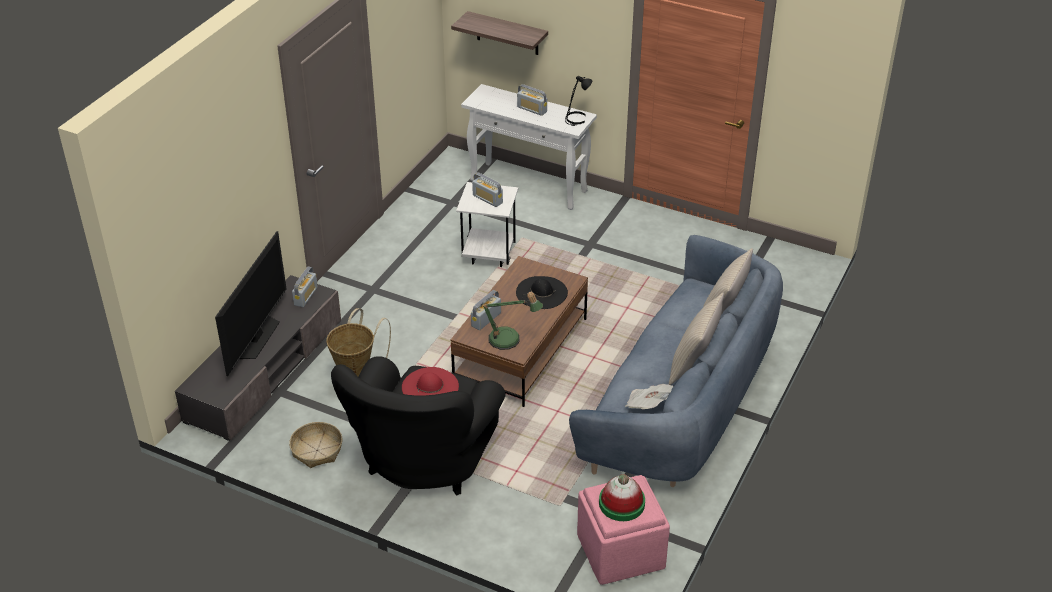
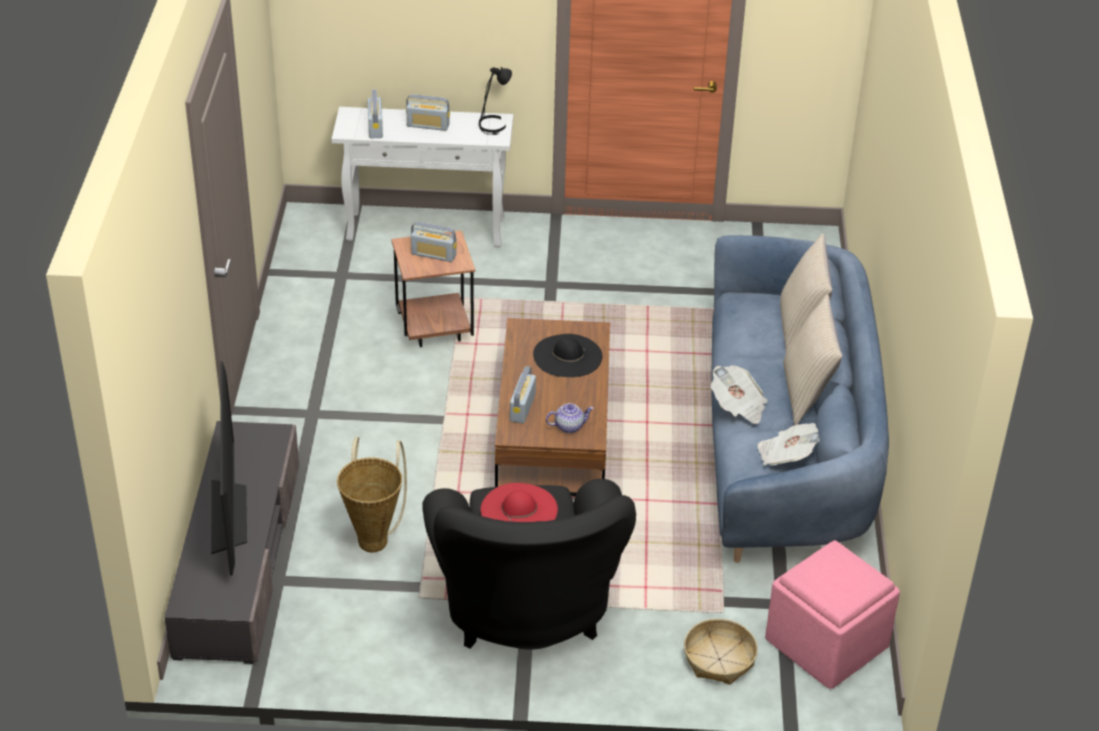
camera: 25 degrees left, 0 degrees up
(305, 296) = (257, 443): radio -> radio (375, 127)
(317, 450) = (379, 640): basket -> basket (719, 659)
(489, 255) = (435, 330): white side table -> brown side table
(507, 33) = (373, 31): shelf -> none
(509, 341) = (569, 426): table lamp -> teapot
(621, 503) = (836, 580): hat -> none
(636, 360) = (738, 406): none -> newspaper

